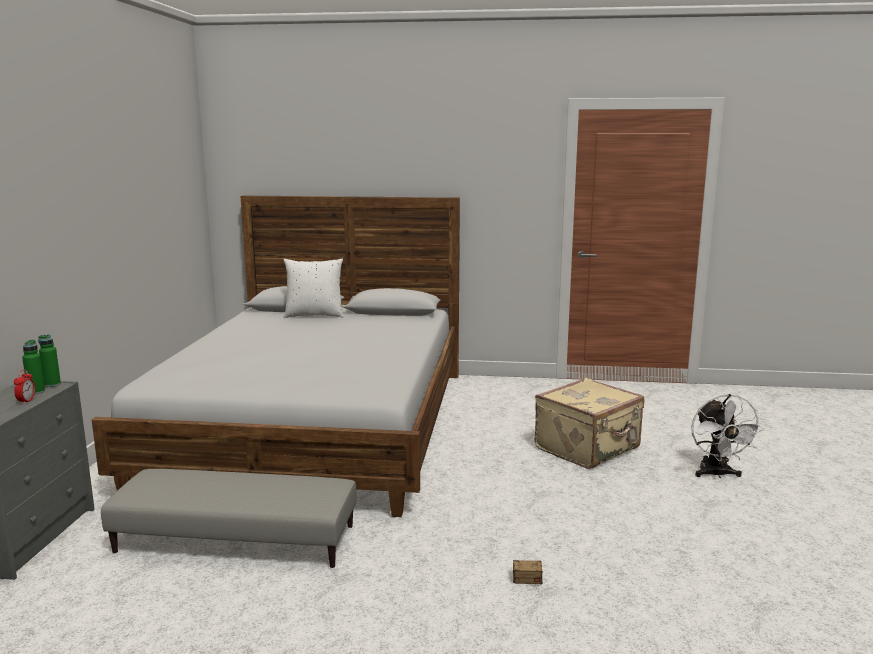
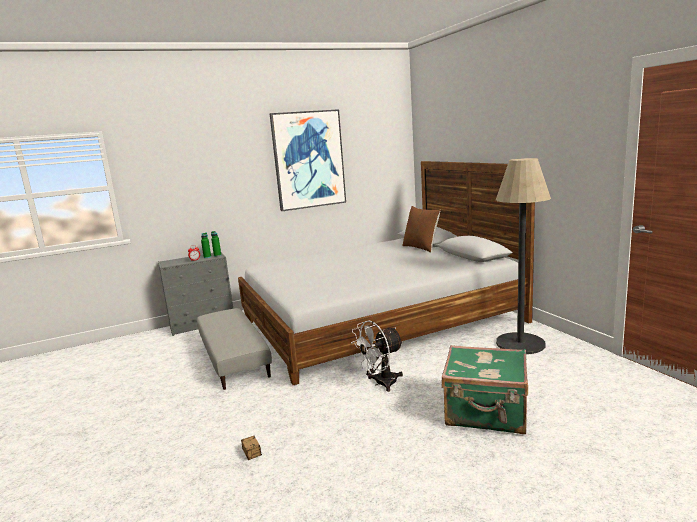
camera: 60 degrees right, 0 degrees up
(116, 191) = (308, 160): none -> picture
(314, 315) = (421, 248): white pillow -> brown pillow
(490, 395) = (520, 343): none -> floor lamp
(588, 448) = (486, 413): beige suitcase -> green suitcase
(717, 474) = (536, 498): white fan -> white fan (381, 383)

